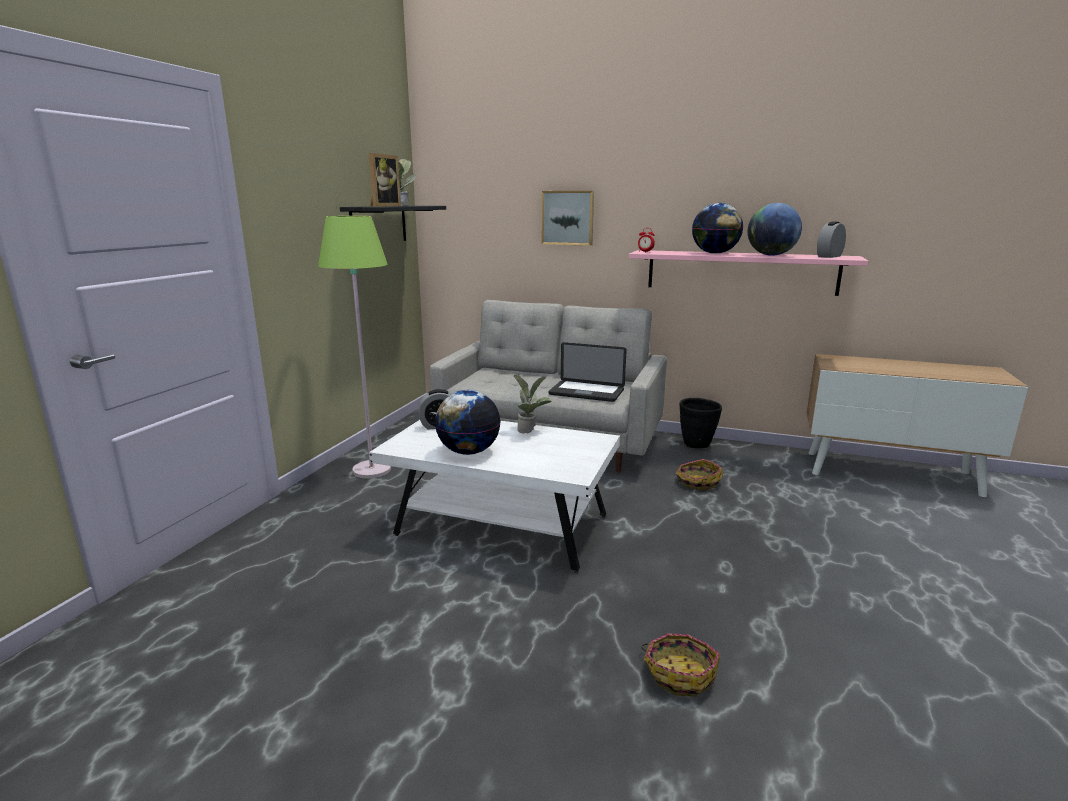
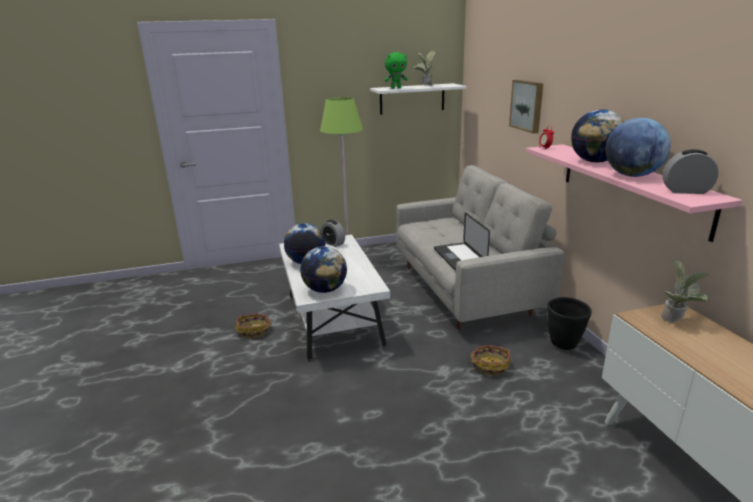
camera: 55 degrees right, 5 degrees up
(379, 225) = (412, 99): black shelf -> white shelf
(383, 206) = (396, 88): picture frame -> green plush toy
(530, 430) = (360, 265): potted plant -> potted plant (677, 320)
(569, 462) = (325, 290): none -> globe
(679, 673) = (239, 428): basket -> basket (254, 330)

